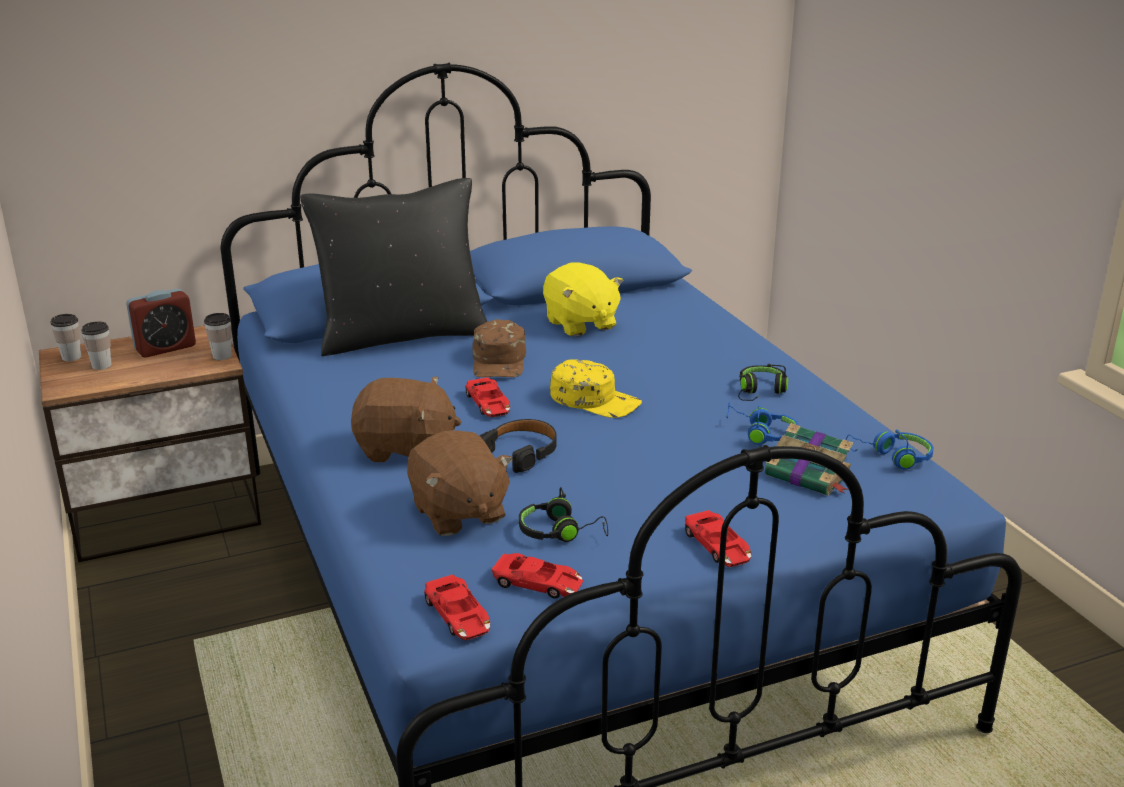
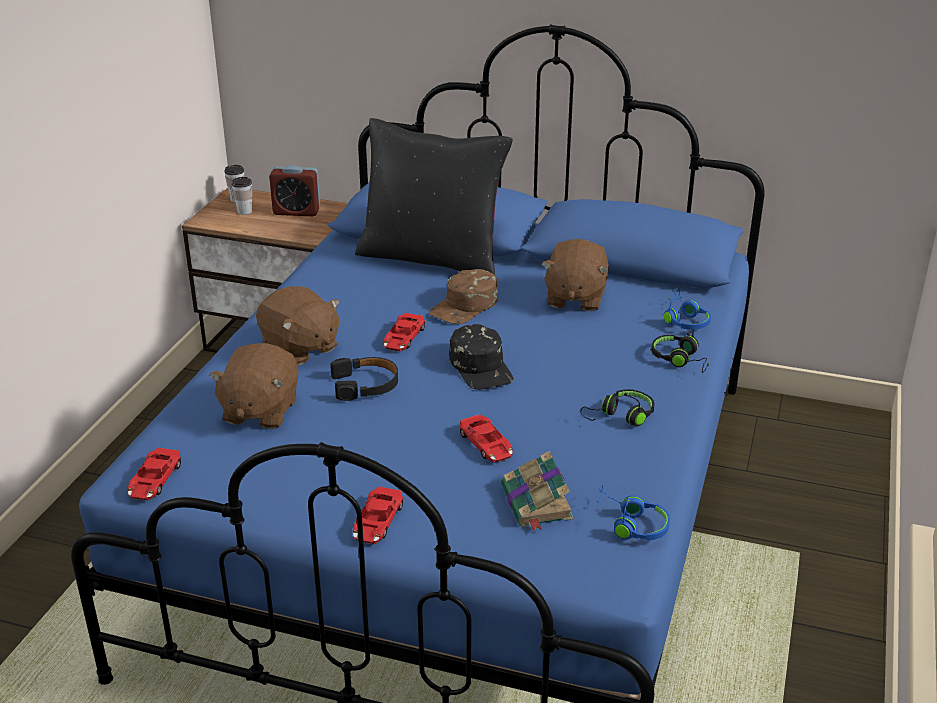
camera: 40 degrees right, 5 degrees up
(222, 356) = (320, 231): cup -> none
(538, 583) = (228, 485): red toy car -> red toy car (486, 445)
(561, 532) = (297, 456): black headphones -> black headphones (680, 360)
(580, 324) = (574, 298): yellow plush toy -> brown plush toy
(595, 400) = (481, 367): yellow cap -> black cap
(760, 434) = (558, 452): blue headphones -> blue headphones (683, 319)

